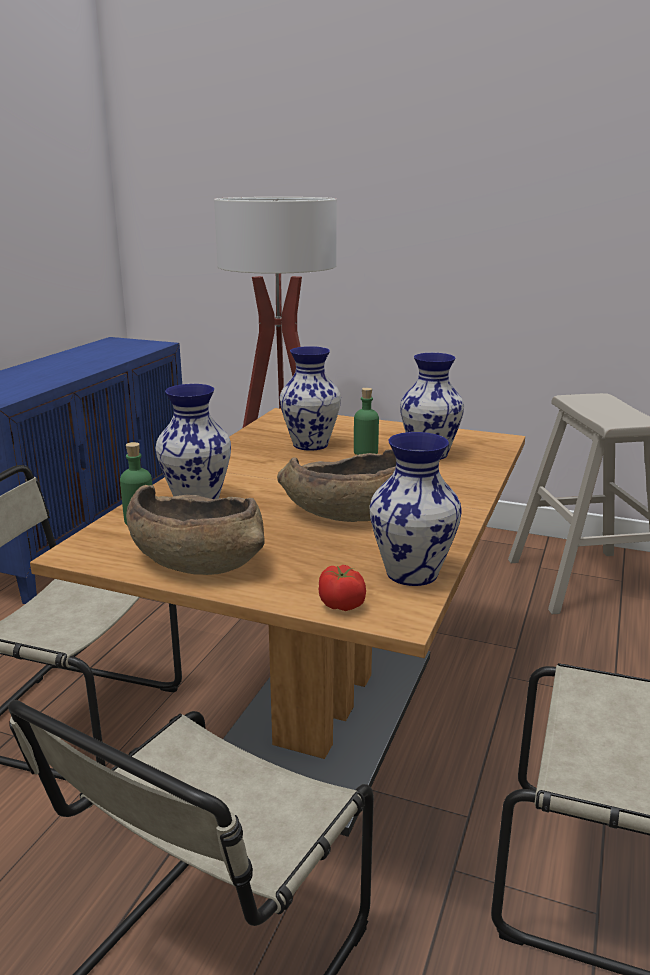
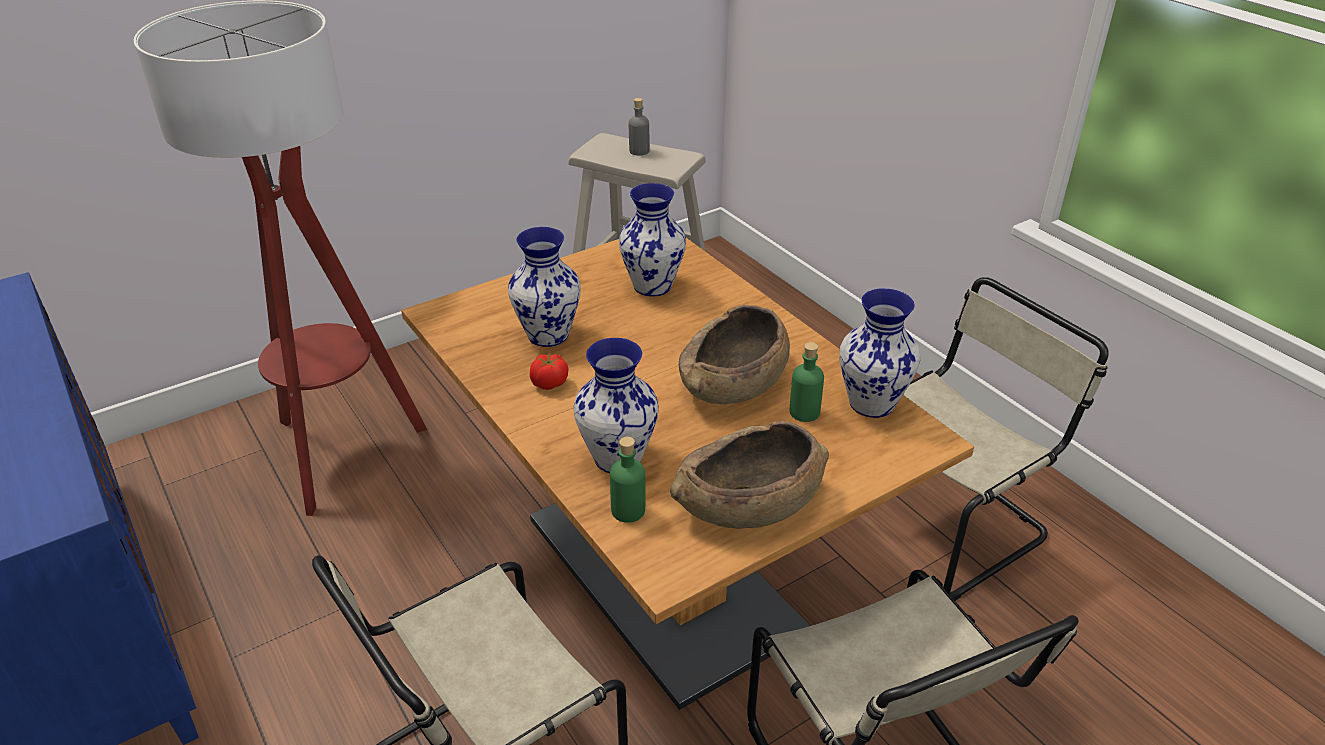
camera: 55 degrees left, 15 degrees up
(341, 605) = (894, 458): tomato -> tomato (549, 383)
(365, 452) = (607, 314): green bottle -> green bottle (804, 412)
(614, 408) = (639, 151): none -> grey bottle

